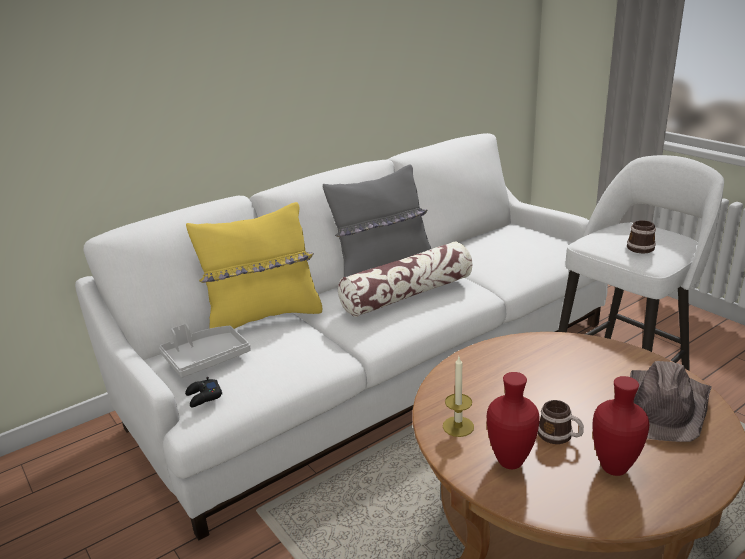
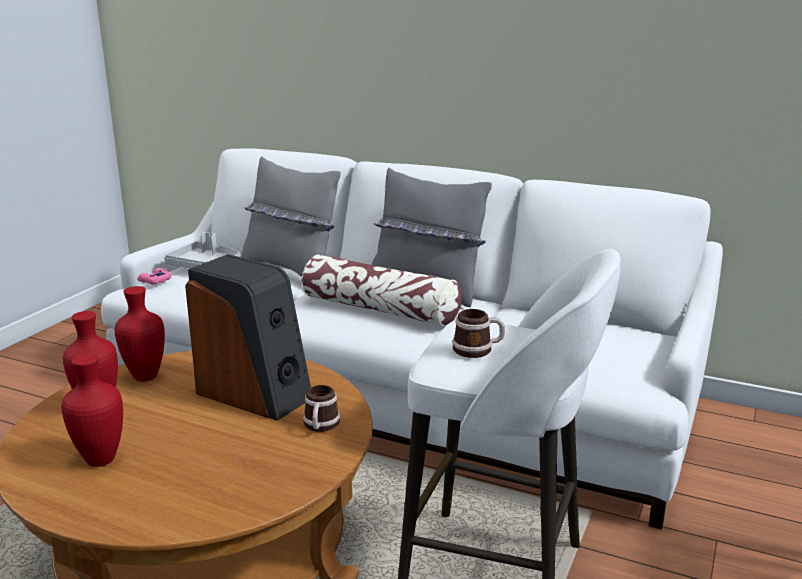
camera: 60 degrees right, 5 degrees down
(203, 397) = (154, 280): black game controller -> pink game controller
(263, 318) = (291, 270): yellow pillow -> grey pillow
(458, 426) = (146, 376): candle -> red vase
(528, 375) = (255, 394): none -> speaker
(559, 436) = (147, 425): mug -> mug (320, 426)
(666, 407) = (227, 481): brown hat -> none

